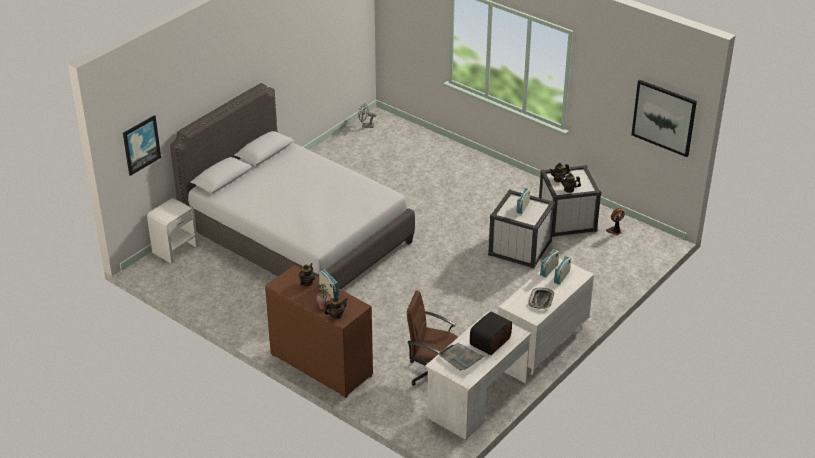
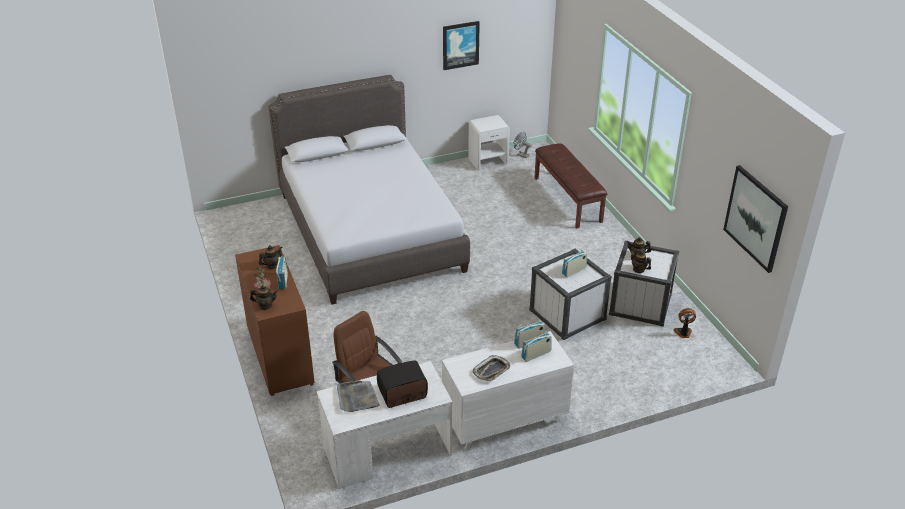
camera: 30 degrees right, 0 degrees up
(141, 145) = (233, 95): picture -> picture (460, 45)
(175, 249) = (263, 207): white nightstand -> white nightstand (488, 161)
(440, 153) = (568, 199): none -> brown bench

